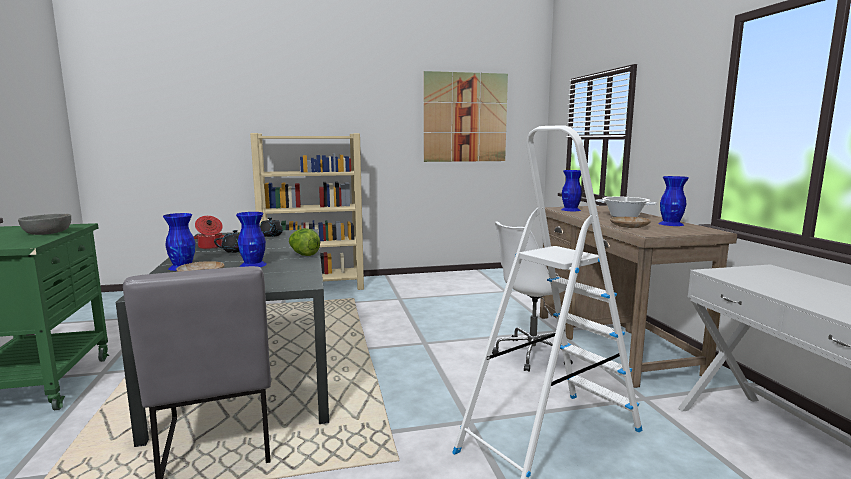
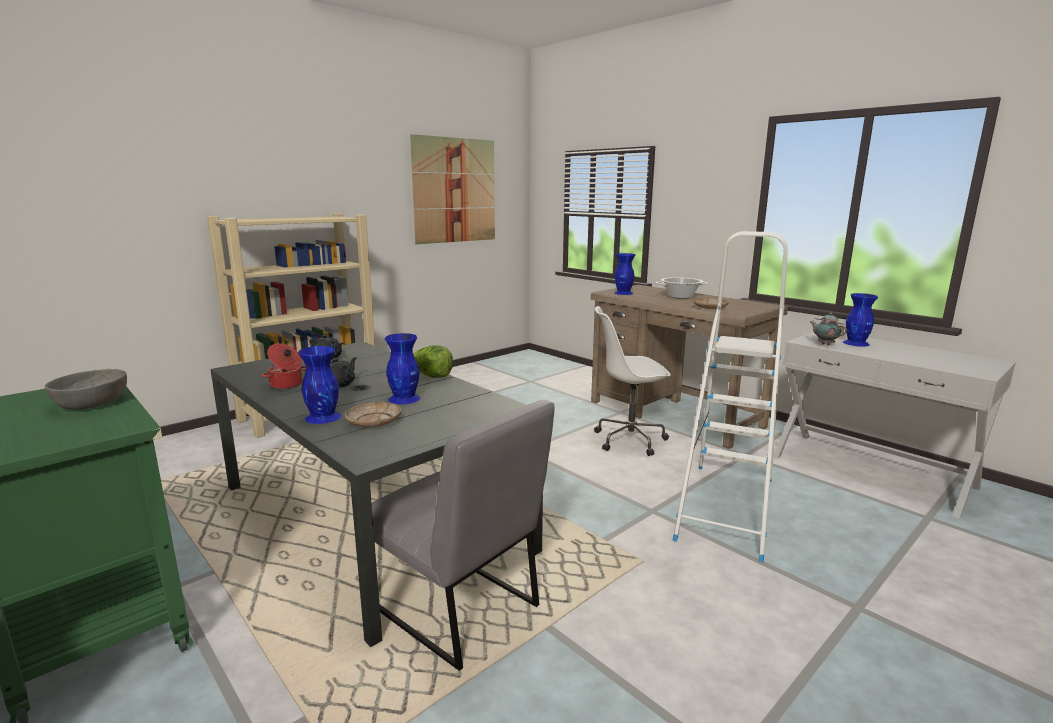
camera: 30 degrees left, 5 degrees up
(530, 355) = (627, 440): white office chair -> white office chair turned 60 degrees clockwise
(671, 224) = (730, 301): blue vase -> blue vase (856, 343)
(738, 278) = (824, 344): none -> teapot

